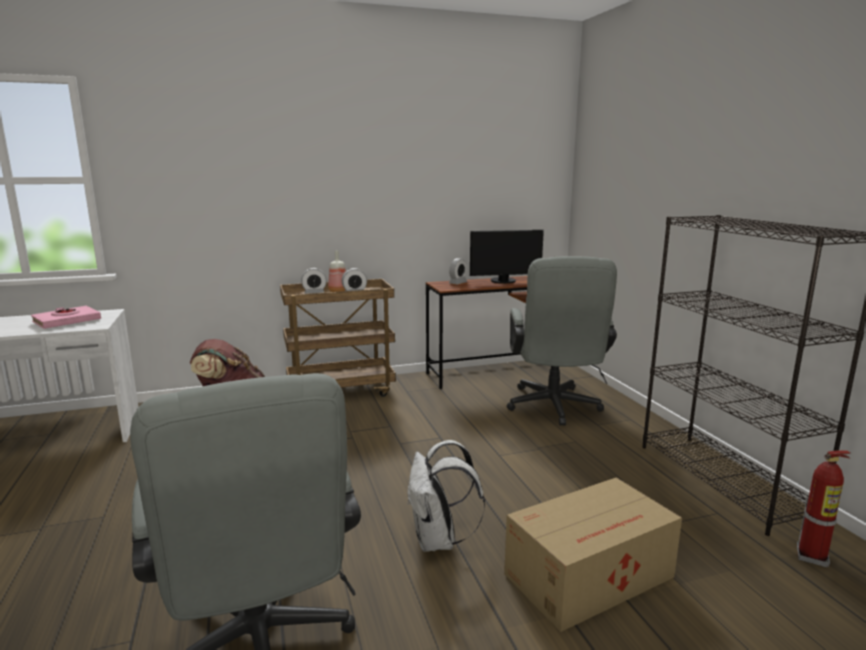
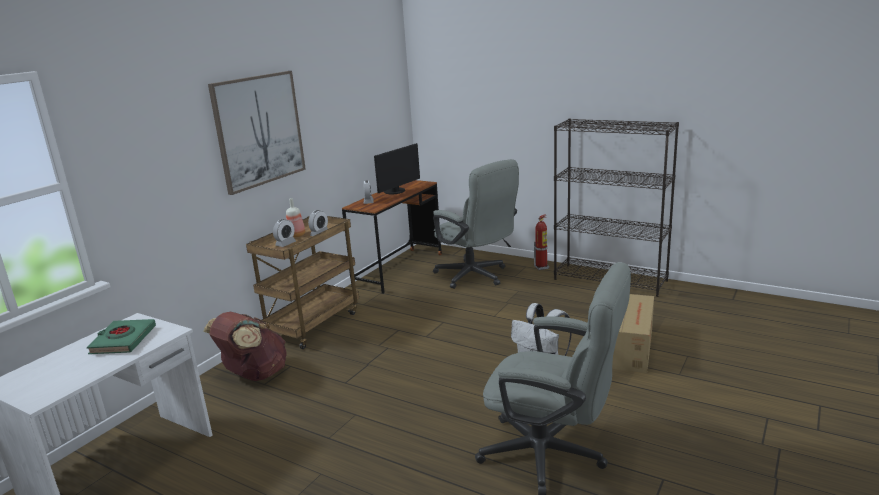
camera: 40 degrees left, 5 degrees up
(67, 321) = (123, 340): pink book -> green book
(322, 174) = (259, 130): none -> picture
(812, 557) = (682, 297): fire extinguisher -> fire extinguisher (541, 267)

